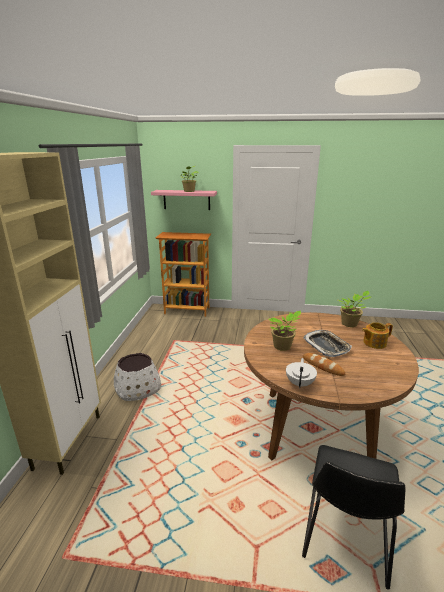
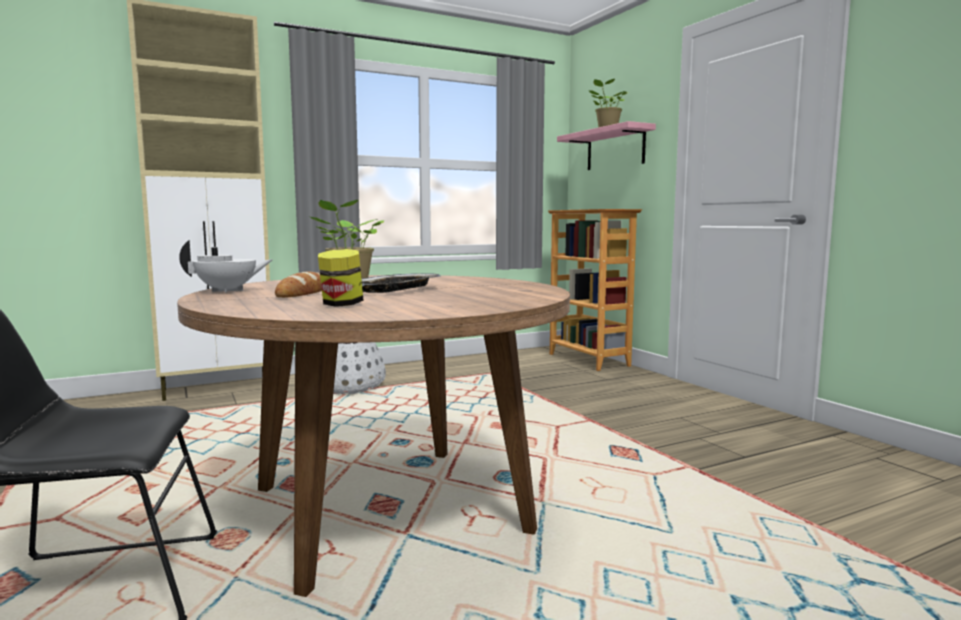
camera: 55 degrees right, 15 degrees down
(350, 324) = (529, 291): potted plant -> none
(373, 367) = (342, 305): none -> jar
(374, 343) = (465, 301): teapot -> none

